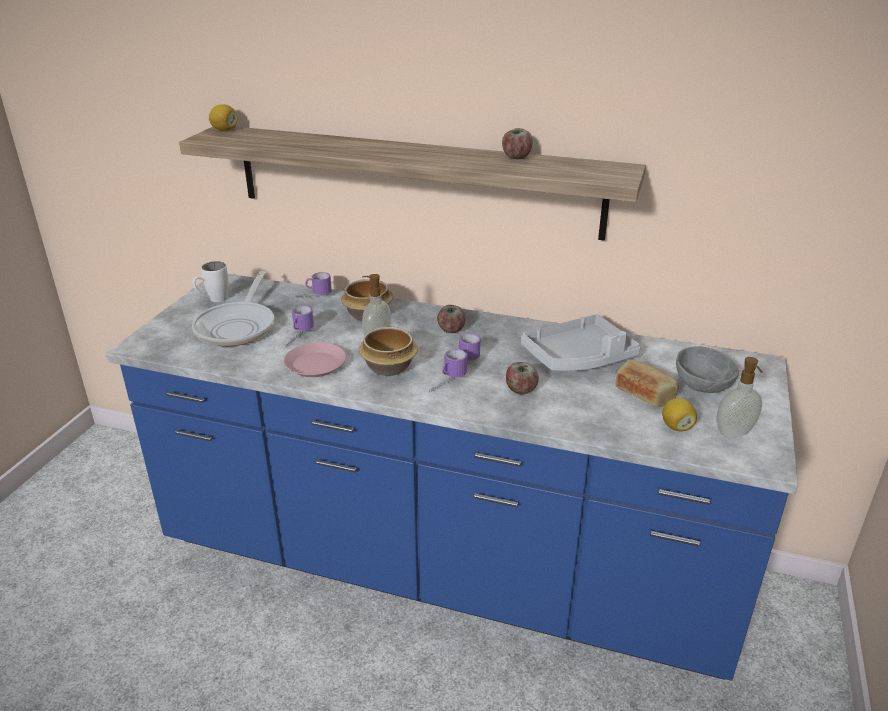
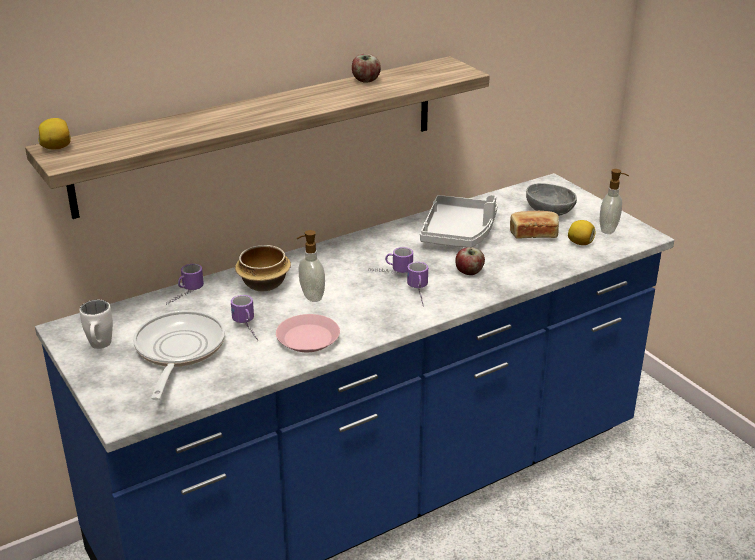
camera: 50 degrees left, 0 degrees up
(238, 326) = (178, 351): frying pan -> frying pan turned 135 degrees counterclockwise
(389, 367) = (361, 308): bowl -> none
(451, 330) = (347, 260): apple -> none

